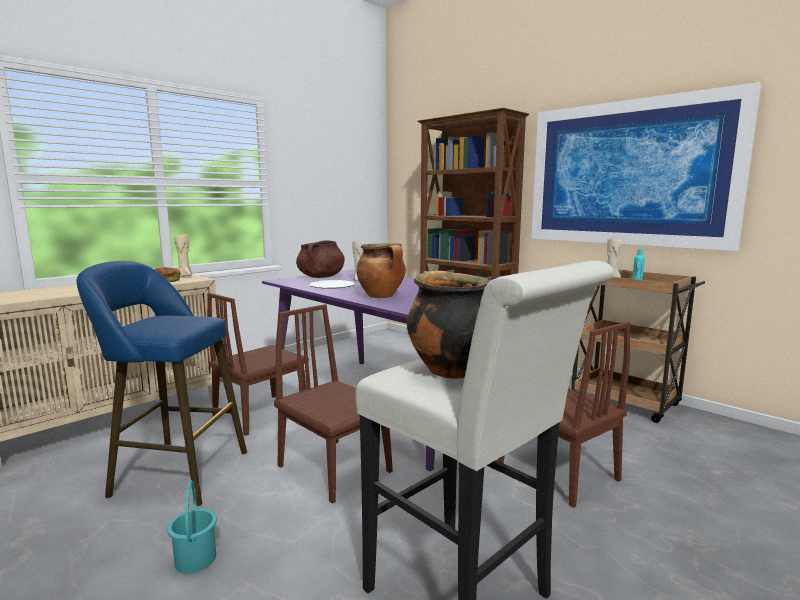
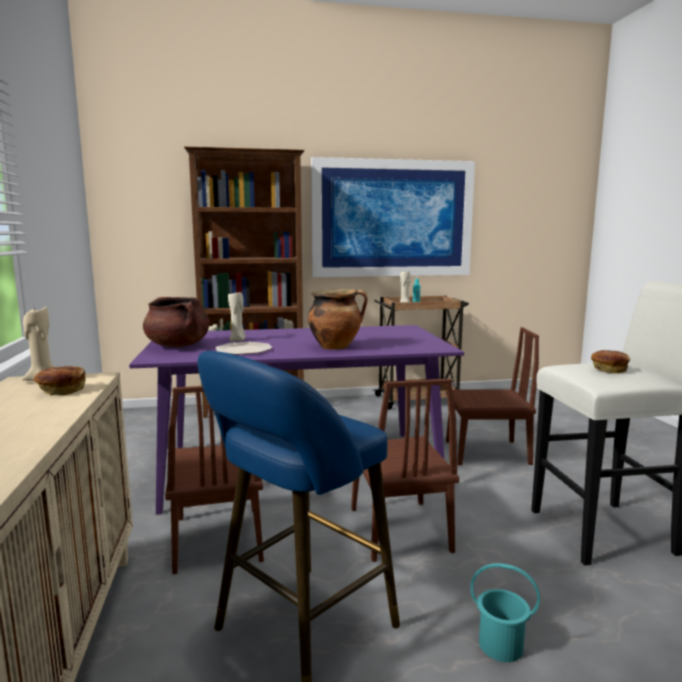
camera: 55 degrees left, 0 degrees up
(334, 468) = (399, 529): brown chair -> brown chair turned 90 degrees counterclockwise
(448, 370) = (609, 370): cooking pot -> bread

